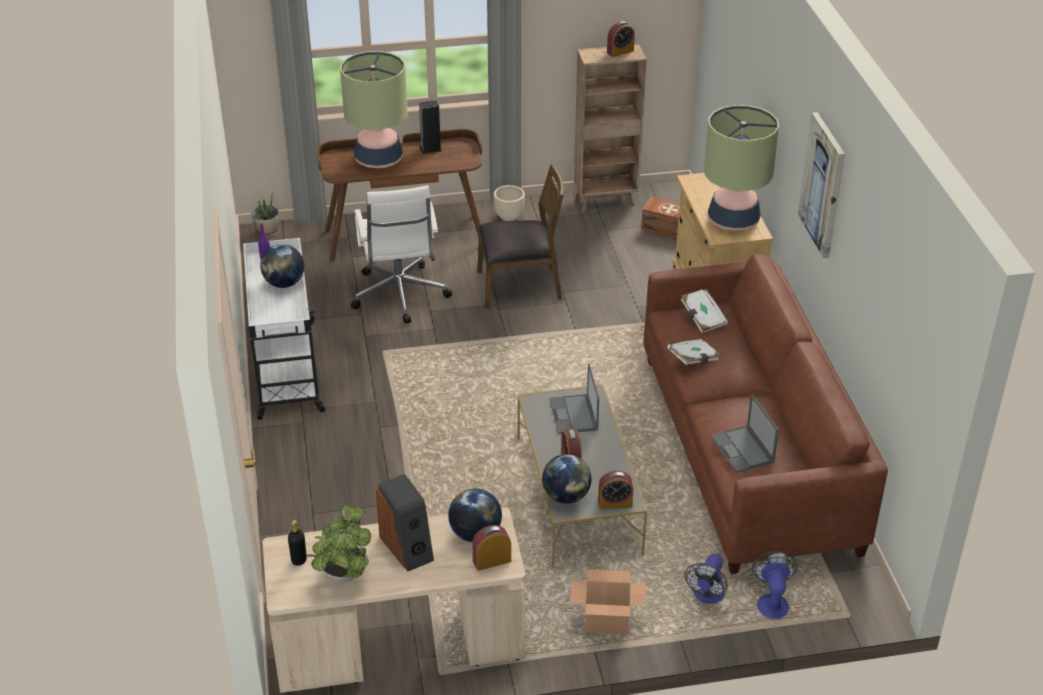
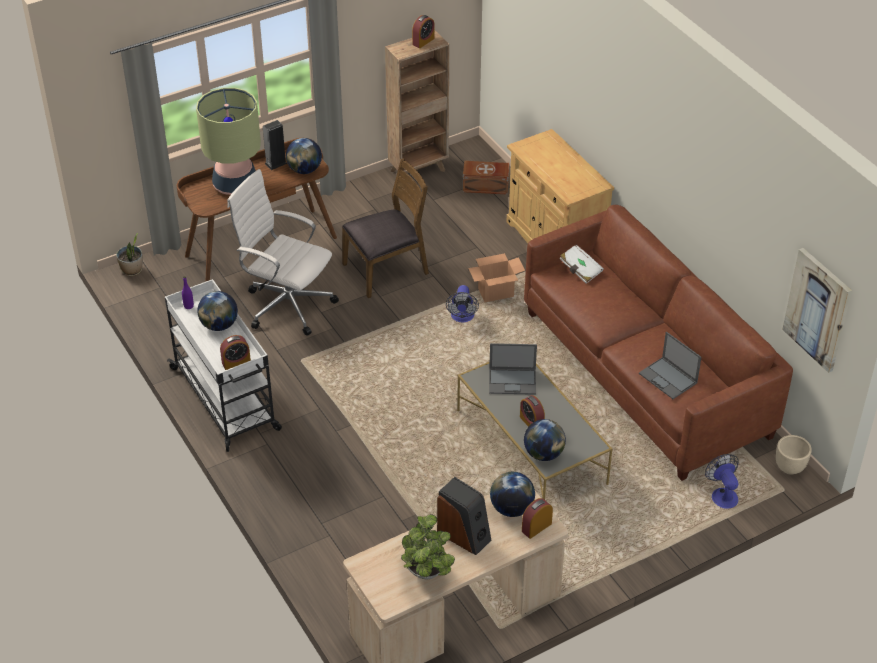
camera: 20 degrees left, 5 degrees up
(299, 560) = (383, 571): black bottle -> none
(399, 296) = (287, 304): white office chair -> white office chair turned 150 degrees clockwise
(456, 160) = (304, 170): none -> globe
(509, 217) = (343, 206): beige planter -> beige planter (790, 468)
(574, 415) = (513, 381): laptop -> laptop turned 60 degrees counterclockwise
(606, 622) = (606, 548): cardboard box -> cardboard box (495, 293)
(615, 503) = (584, 449): alarm clock -> alarm clock (236, 362)
(694, 360) = (593, 309): white book -> none
(707, 596) = (672, 504): fan -> fan (462, 318)
(733, 220) = (574, 178): table lamp -> none
(823, 185) = (677, 144): picture -> picture (818, 309)

